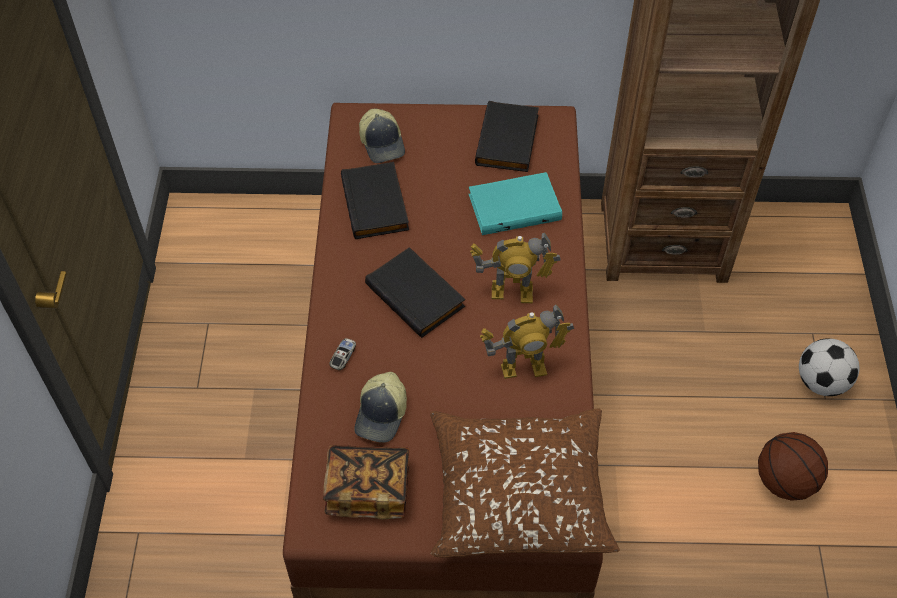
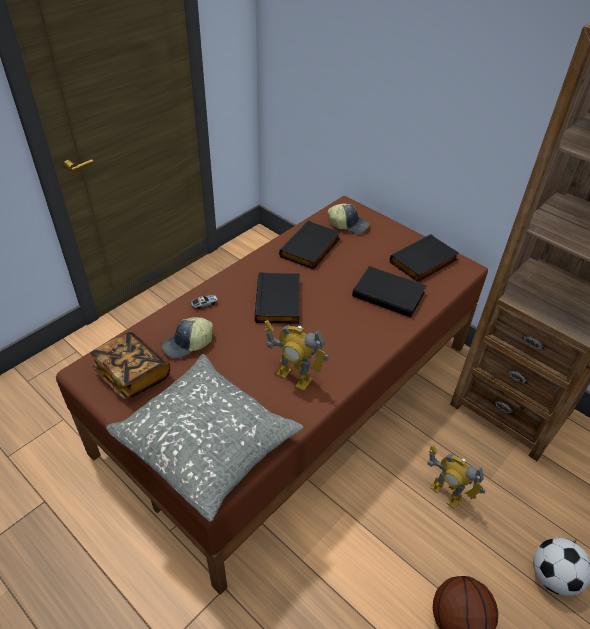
camera: 40 degrees right, 10 degrees down
(383, 143) = (348, 224): cap -> cap turned 90 degrees counterclockwise
(512, 293) = (335, 335): toy robot -> toy robot (446, 494)
(514, 206) = (389, 294): turquoise book -> black book
(519, 493) = (207, 442): brown pillow -> grey pillow

